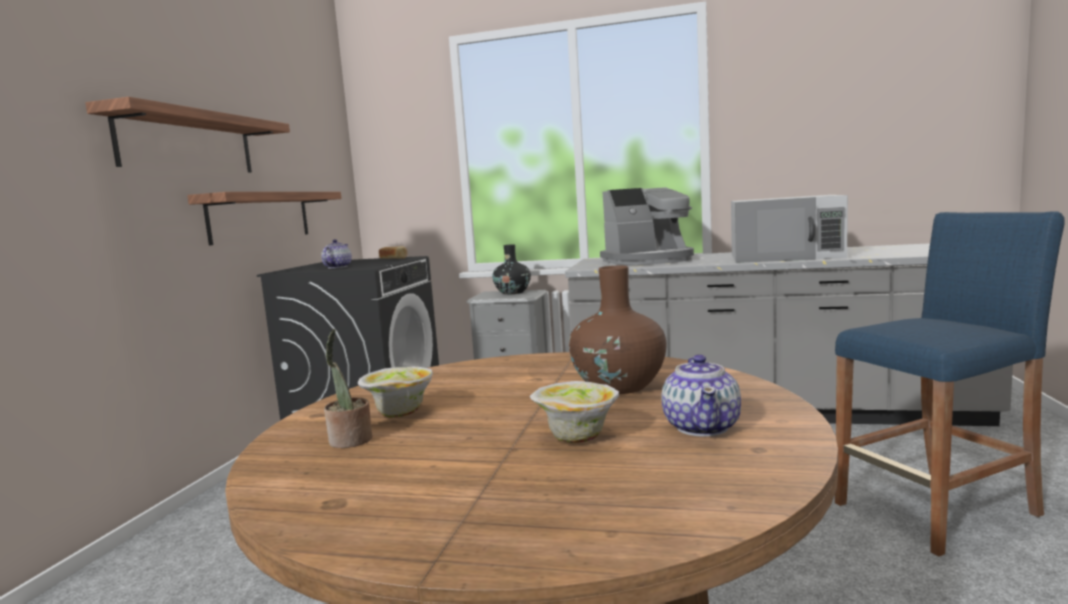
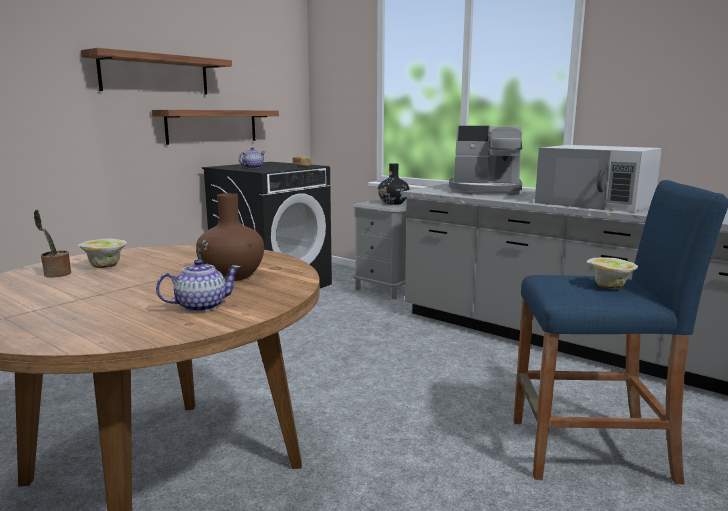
camera: 25 degrees right, 5 degrees up
(576, 438) = (136, 296): bowl -> bowl (609, 286)
(702, 427) = (201, 306): teapot -> teapot turned 150 degrees counterclockwise

